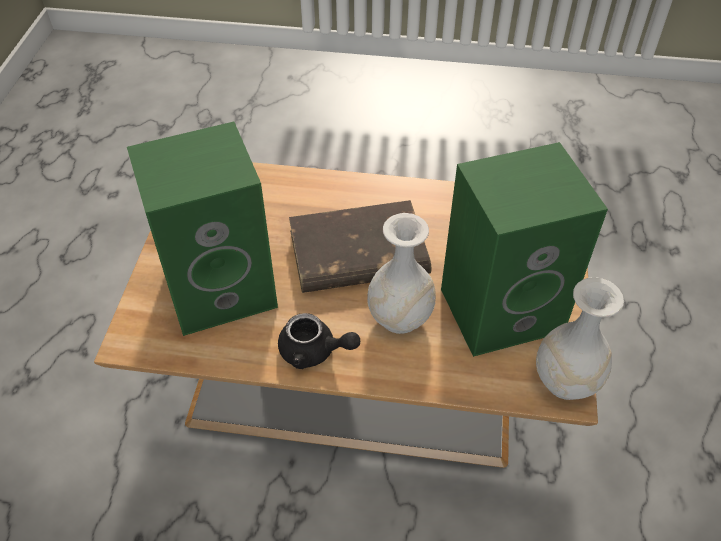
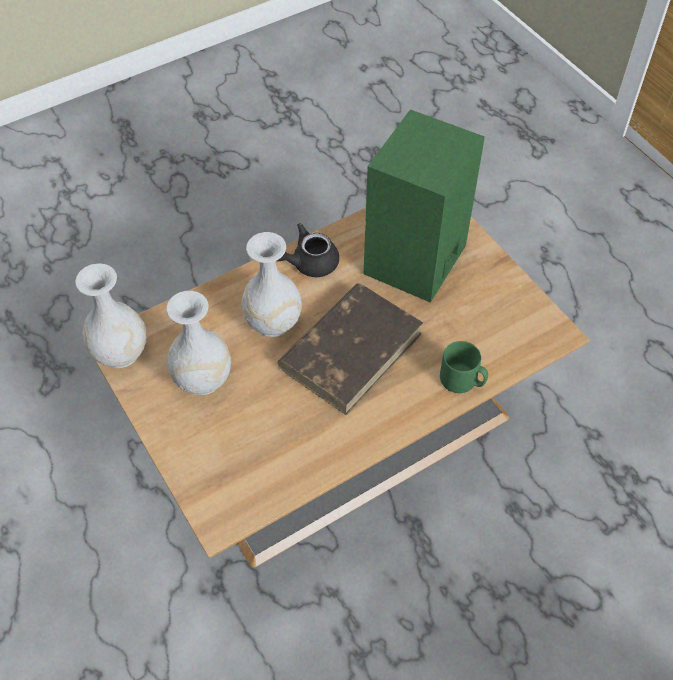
camera: 140 degrees right, 5 degrees up
(301, 184) = (462, 380): none -> green mug
(503, 307) = (203, 380): green speaker -> white vase

